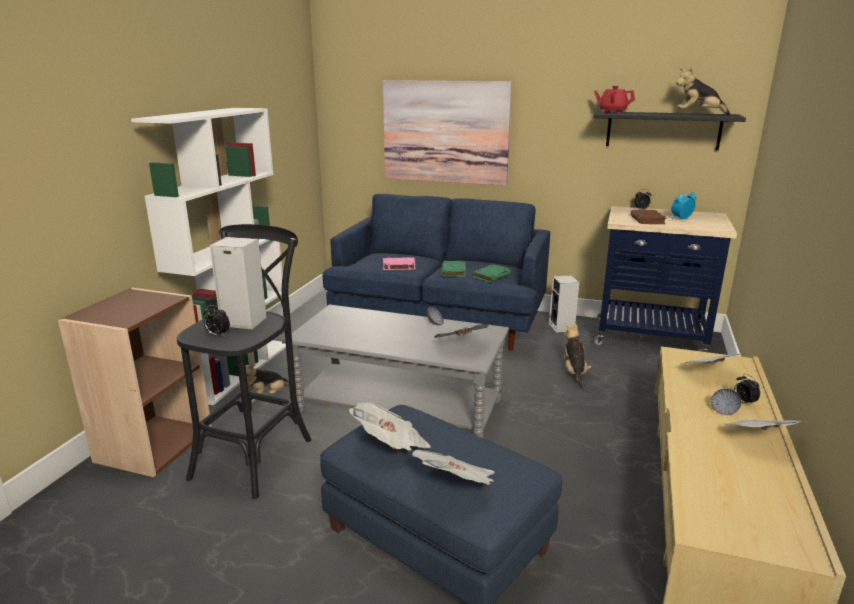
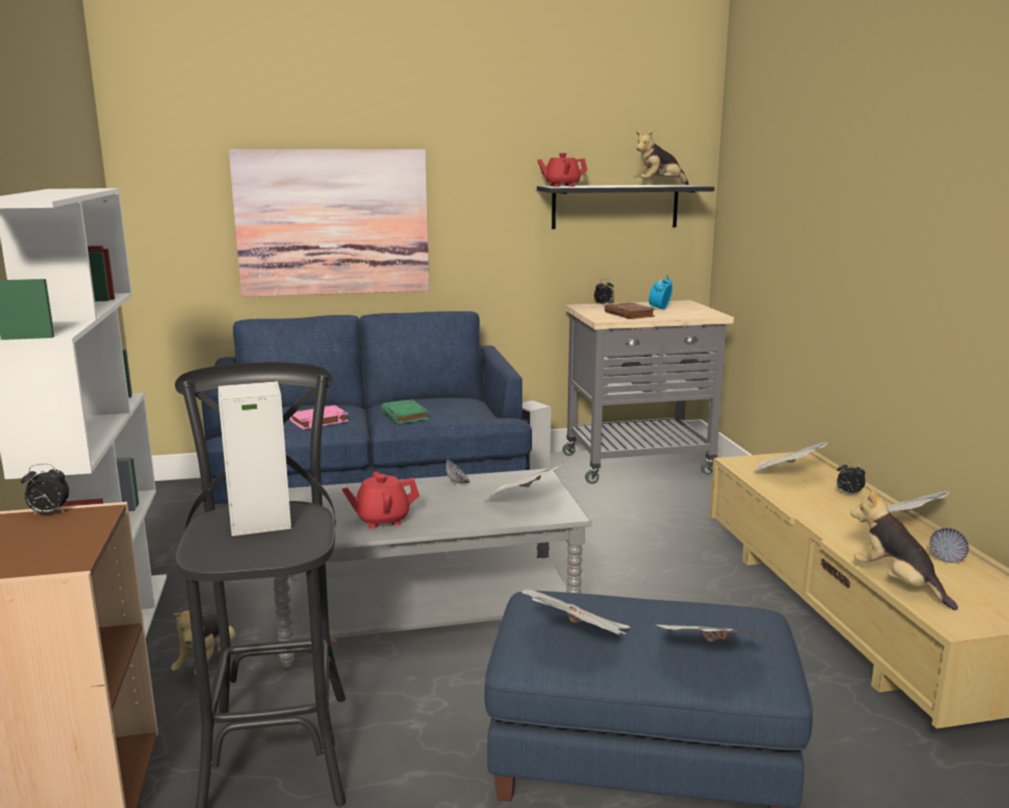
camera: 30 degrees left, 5 degrees down
(217, 335) = (247, 548): alarm clock -> alarm clock (48, 513)
(362, 337) = (382, 520): none -> red teapot
(492, 276) = (461, 412): green book -> none
(574, 373) = (596, 519): plush toy -> plush toy (897, 583)
(650, 339) = (638, 464): blue cart -> grey cart
(724, 411) = (842, 507): bowl -> bowl (946, 558)

